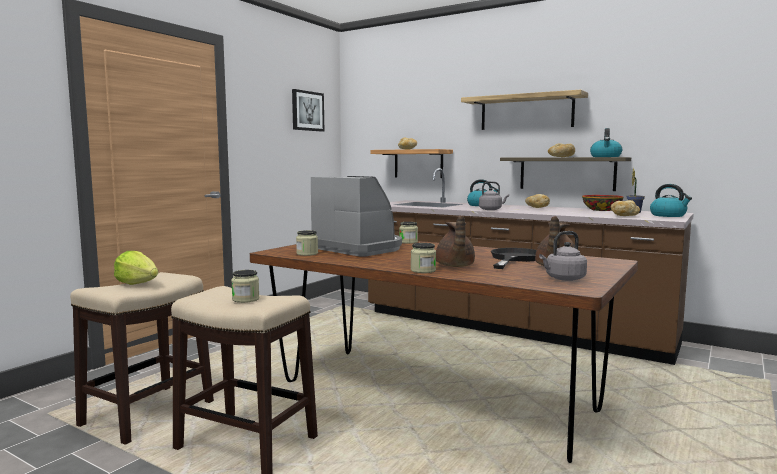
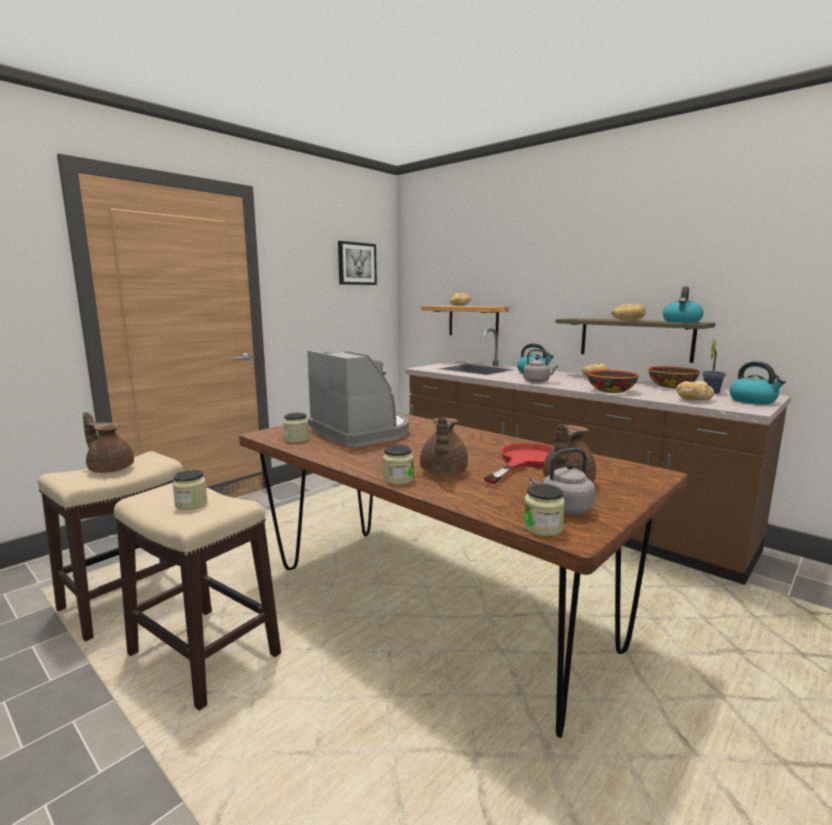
camera: 10 degrees right, 5 degrees up
(137, 283) = (110, 468): lettuce -> brown teapot
(408, 242) = (425, 423): jar -> jar (542, 528)
(514, 259) = (526, 461): black frying pan -> red frying pan
(526, 112) = (591, 265): shelf -> none
(557, 213) = (611, 391): none -> bowl

